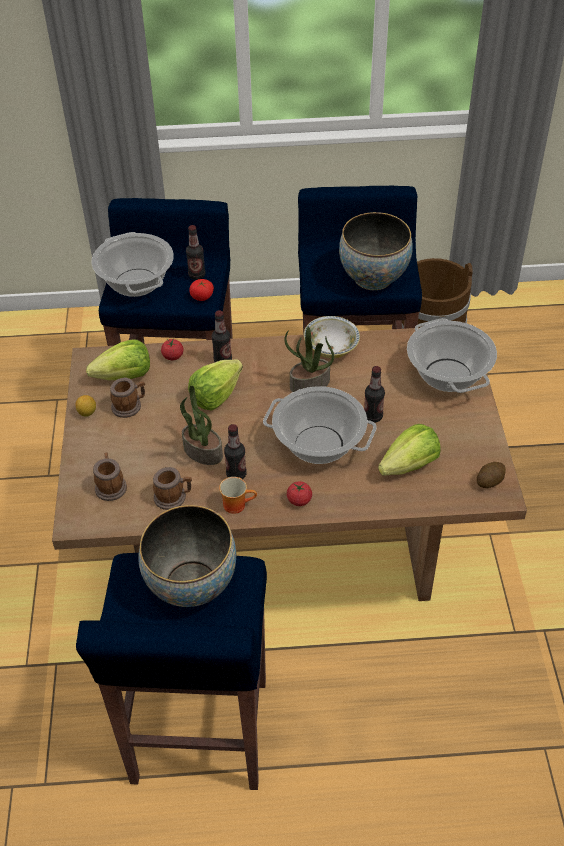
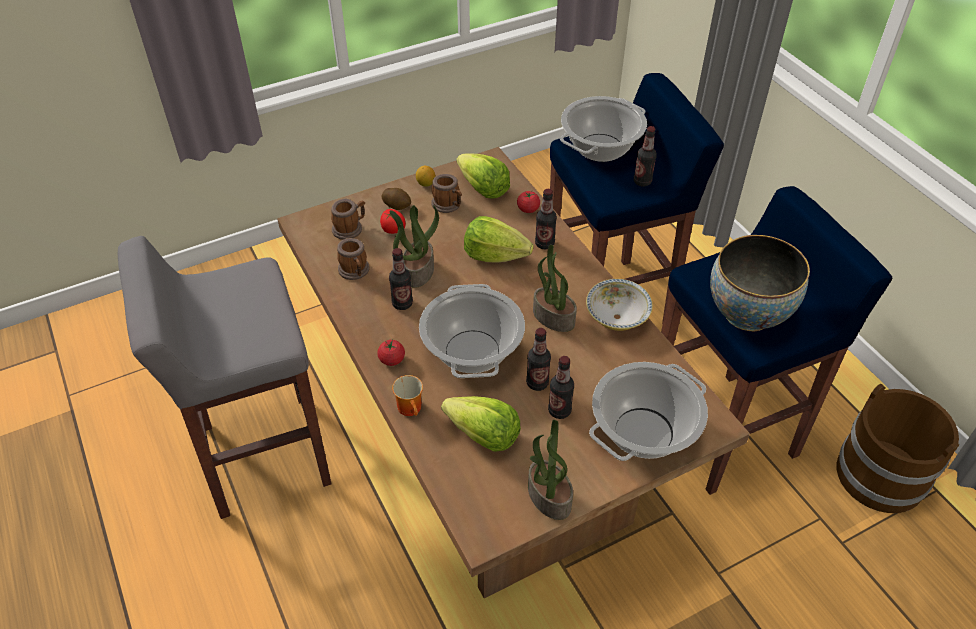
camera: 65 degrees right, 0 degrees up
(192, 585) = (253, 314): bowl -> none
(199, 733) = (262, 455): blue stool -> grey stool
(202, 297) = (614, 196): tomato -> tomato (393, 229)
(237, 504) = (366, 316): mug -> mug (412, 408)
(406, 413) = (559, 411): none -> bottle
(482, 447) = (548, 497): none -> potted plant
(489, 481) = (498, 518): potato -> potato (397, 205)

